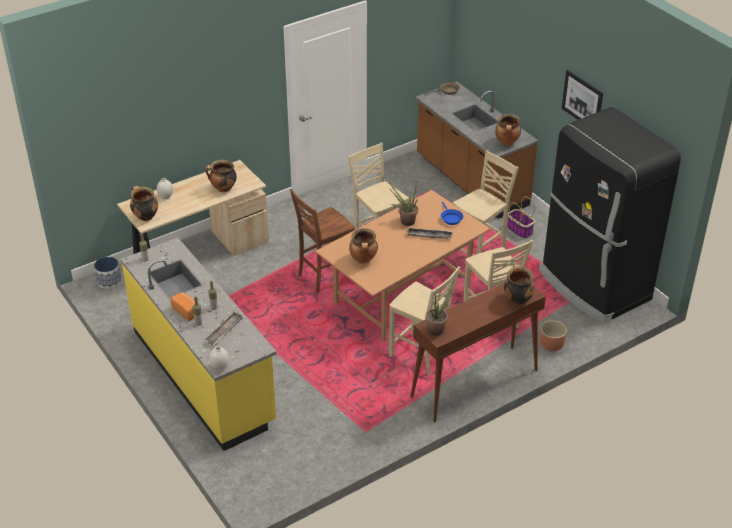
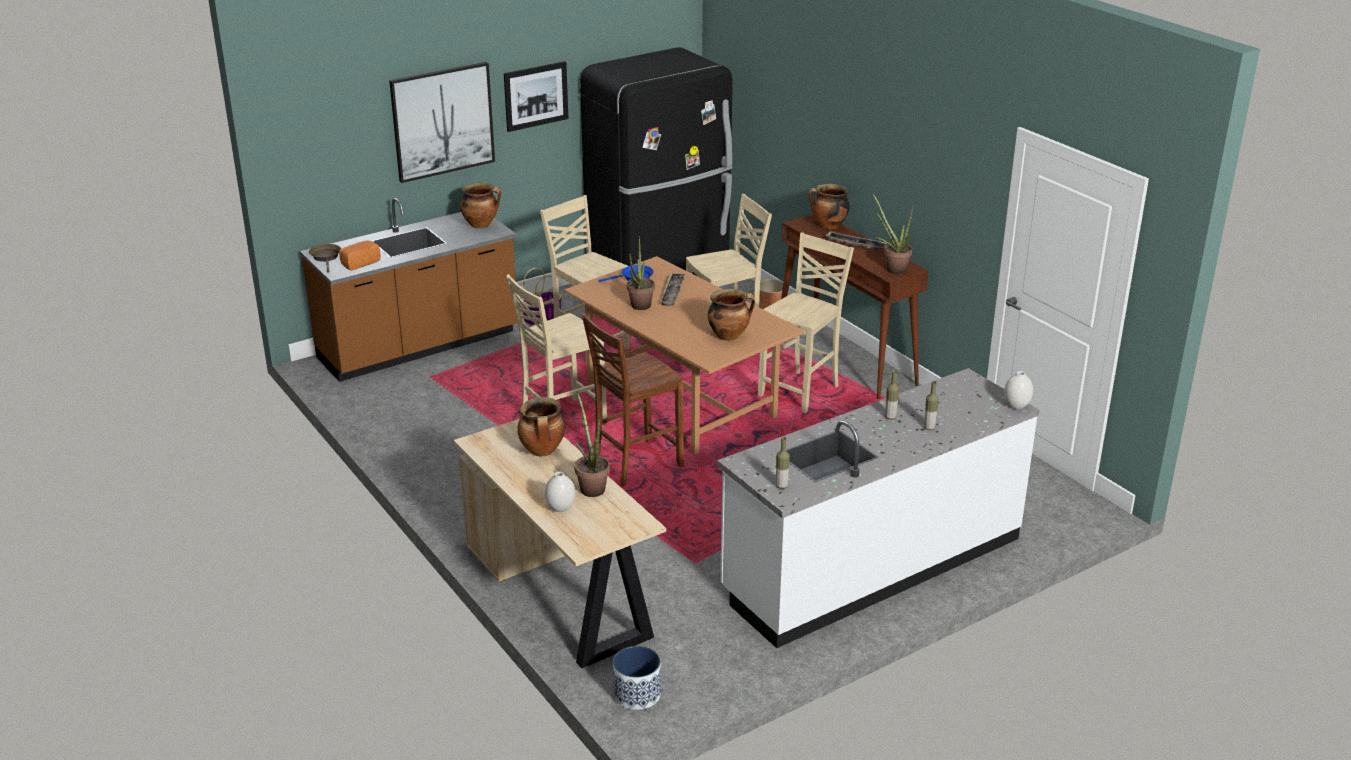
camera: 90 degrees left, 10 degrees down
(145, 216) = (620, 526): cooking pot -> none
(184, 206) = (591, 487): none -> potted plant
(187, 311) = (904, 439): bread -> bread (359, 263)
(204, 376) = (871, 565): yellow counter -> white counter
(224, 330) = (939, 406): tray -> tray (855, 244)
(324, 277) = (634, 464): brown chair -> brown chair turned 90 degrees clockwise
(531, 70) = (442, 121): none -> picture

